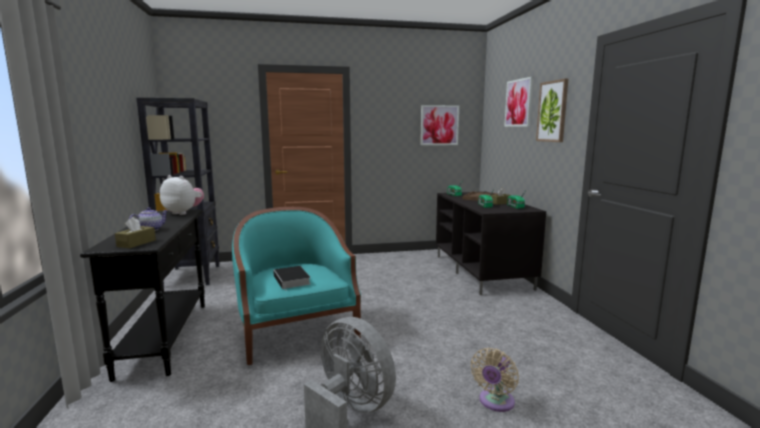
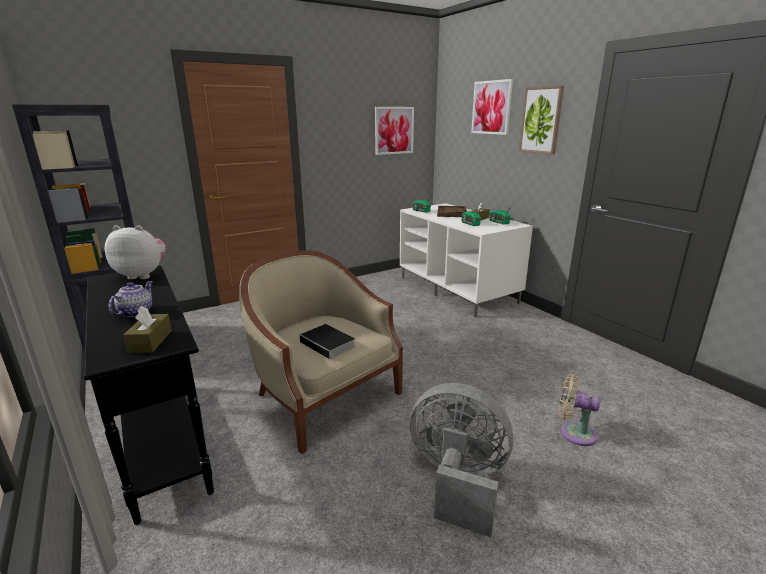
camera: 20 degrees left, 10 degrees up
(296, 332) = (323, 398): turquoise armchair -> beige armchair
(482, 272) = (458, 290): black tv stand -> white tv stand
(495, 402) = (574, 433): beige fan -> beige fan turned 105 degrees clockwise

